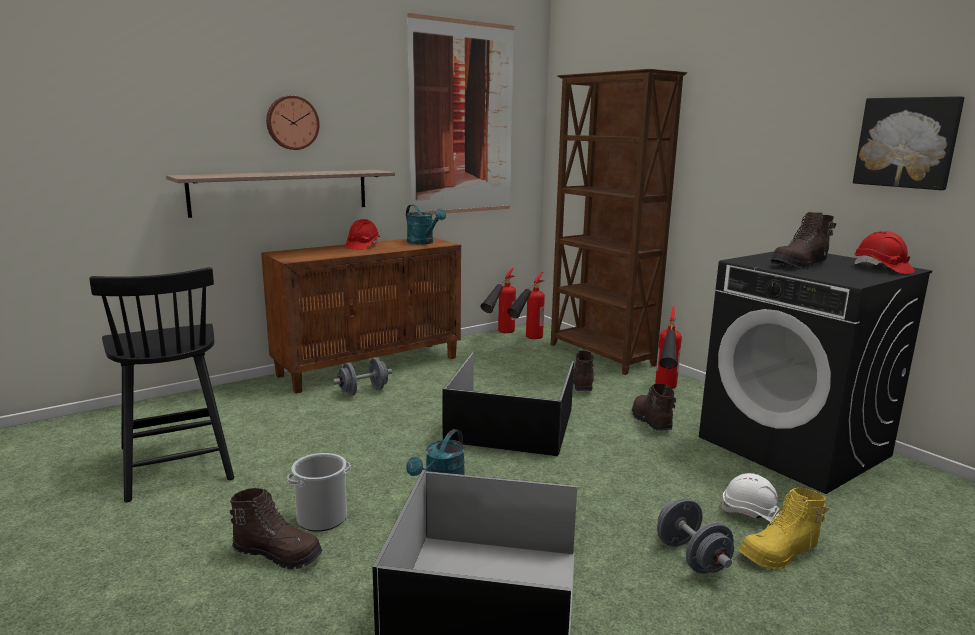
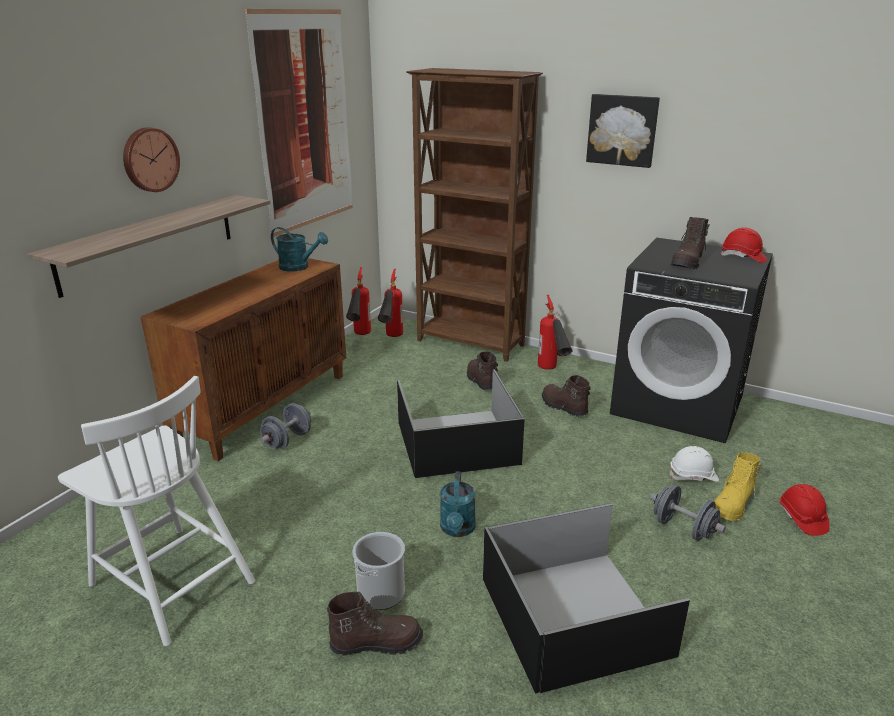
camera: 25 degrees left, 10 degrees up
(176, 461) = (170, 581): black chair -> white chair
(362, 246) = (243, 285): red hard hat -> red hard hat (802, 518)
(907, 142) = (752, 150): picture -> picture (622, 130)

